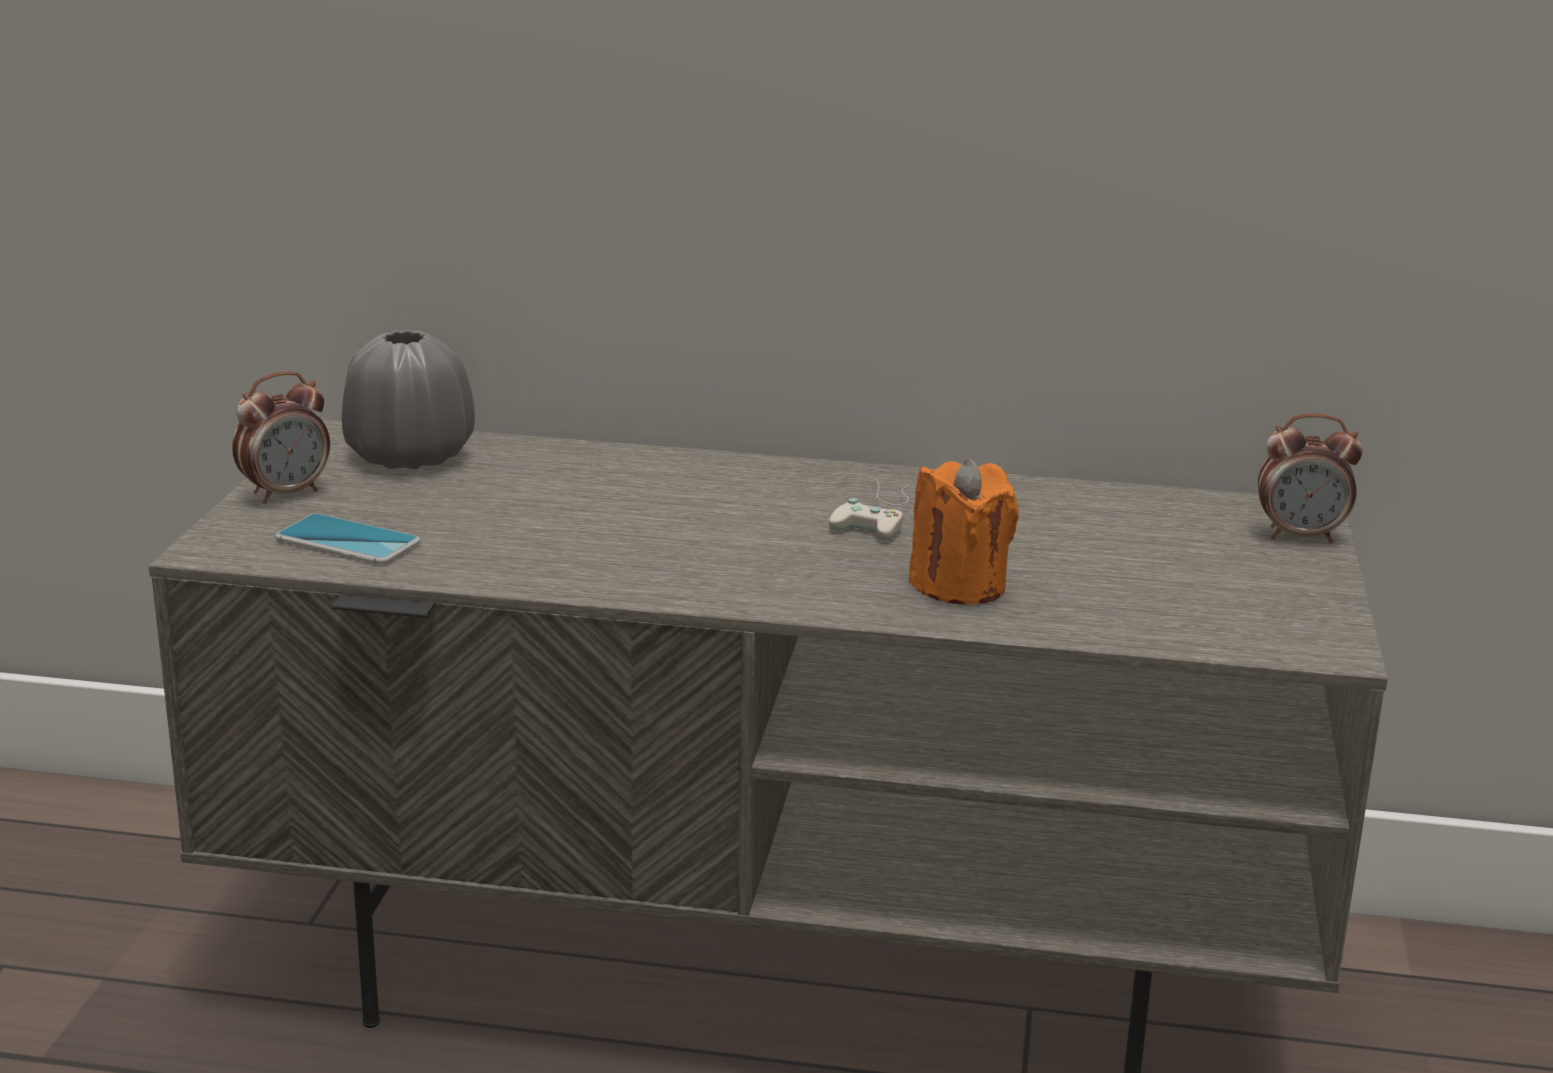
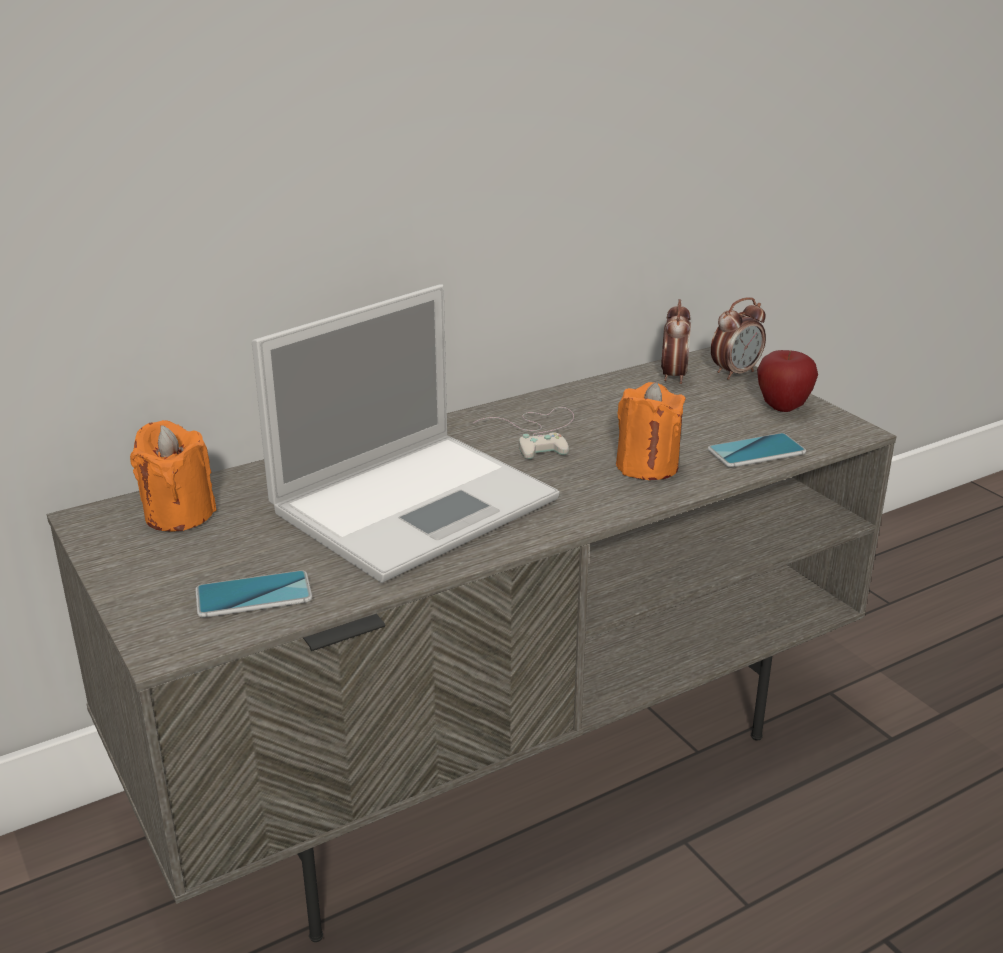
camera: 40 degrees left, 5 degrees up
(286, 493) = (140, 580): alarm clock -> alarm clock (673, 376)
(409, 456) = (179, 514): grey vase -> orange candle
(639, 526) = (418, 502): none -> laptop
(1133, 621) = (756, 452): none -> phone
(1283, 592) = (782, 407): none -> apple

